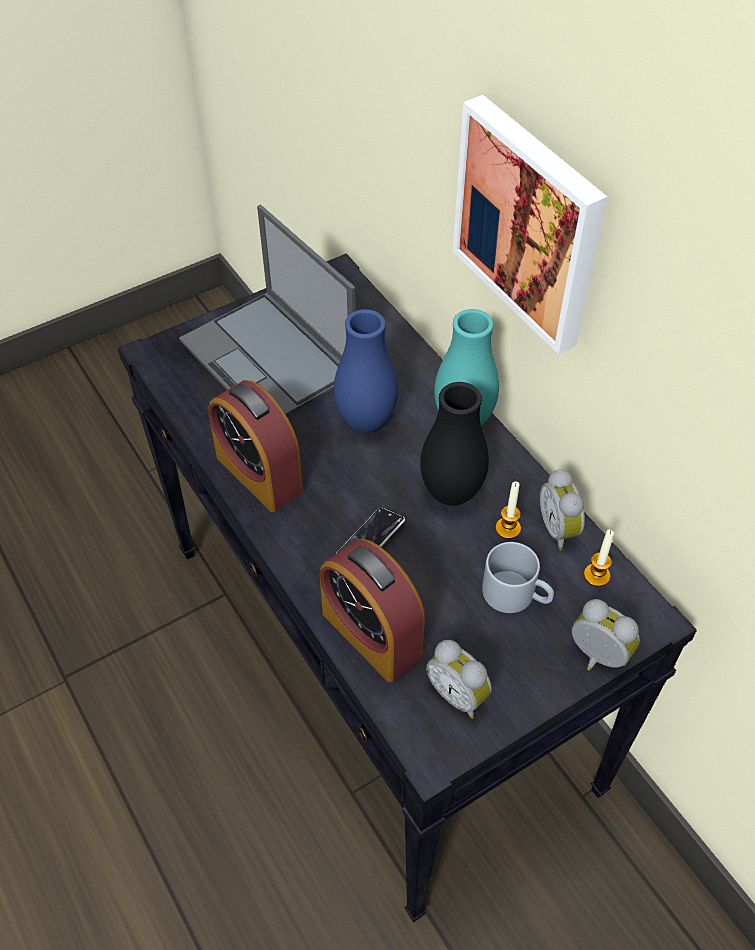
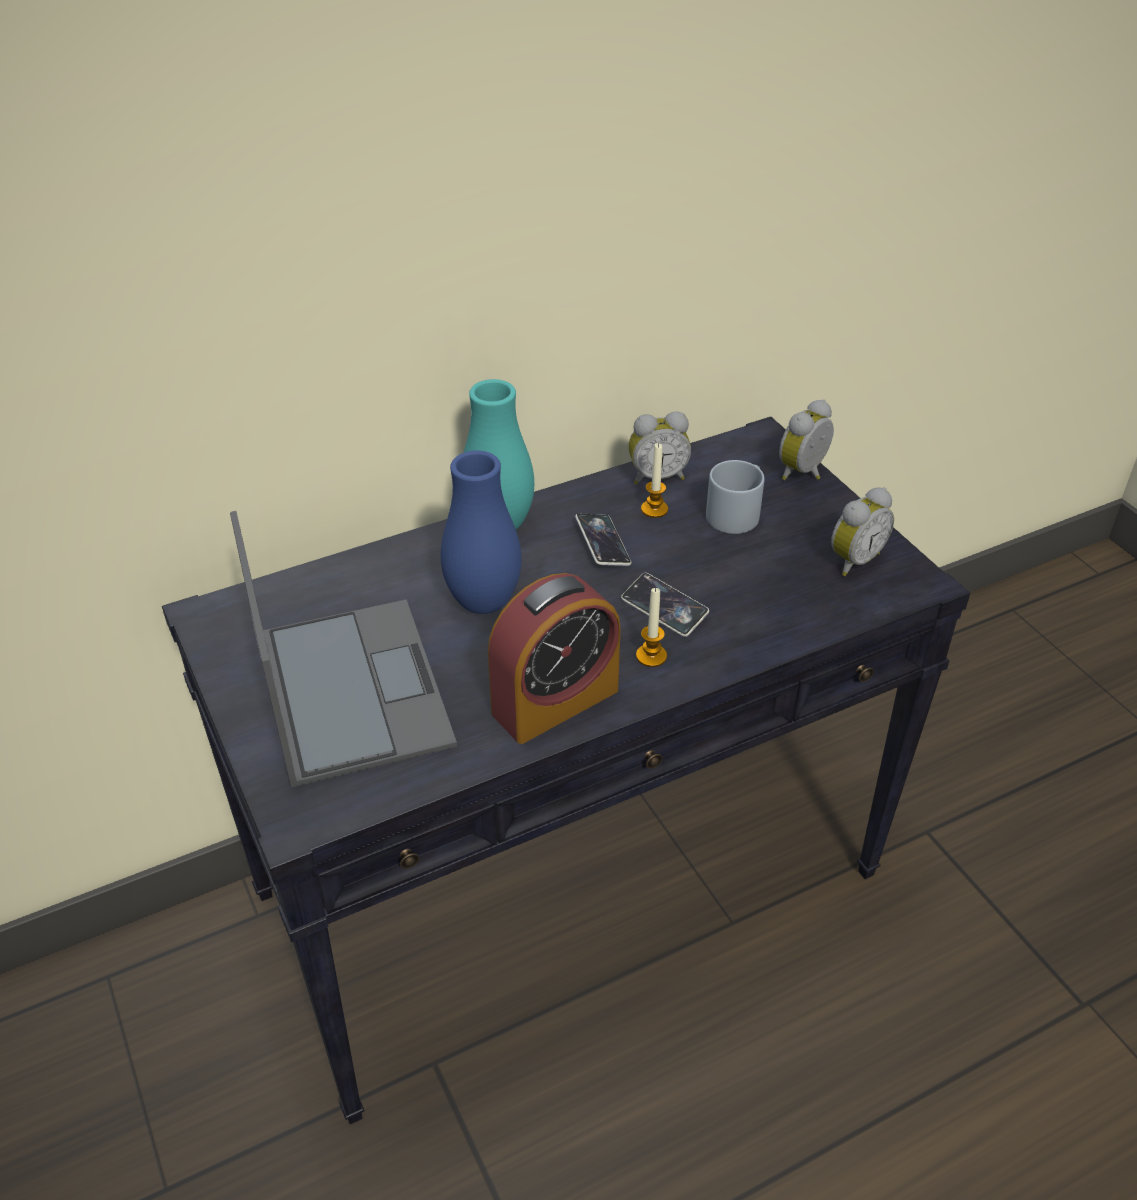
camera: 85 degrees left, 10 degrees down
(269, 359) = (351, 688): laptop -> laptop turned 75 degrees counterclockwise
(371, 634) = (788, 615): alarm clock -> none
(451, 492) = (602, 544): black vase -> phone
(530, 223) = (465, 253): picture -> none
(596, 575) = (713, 461): candle -> candle (651, 656)

